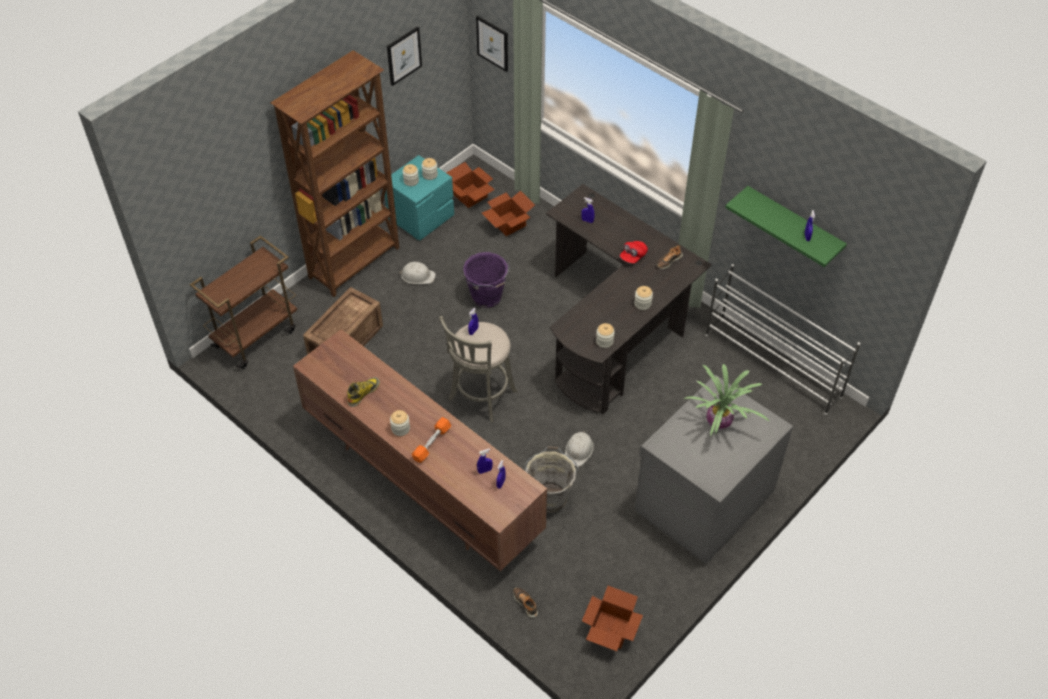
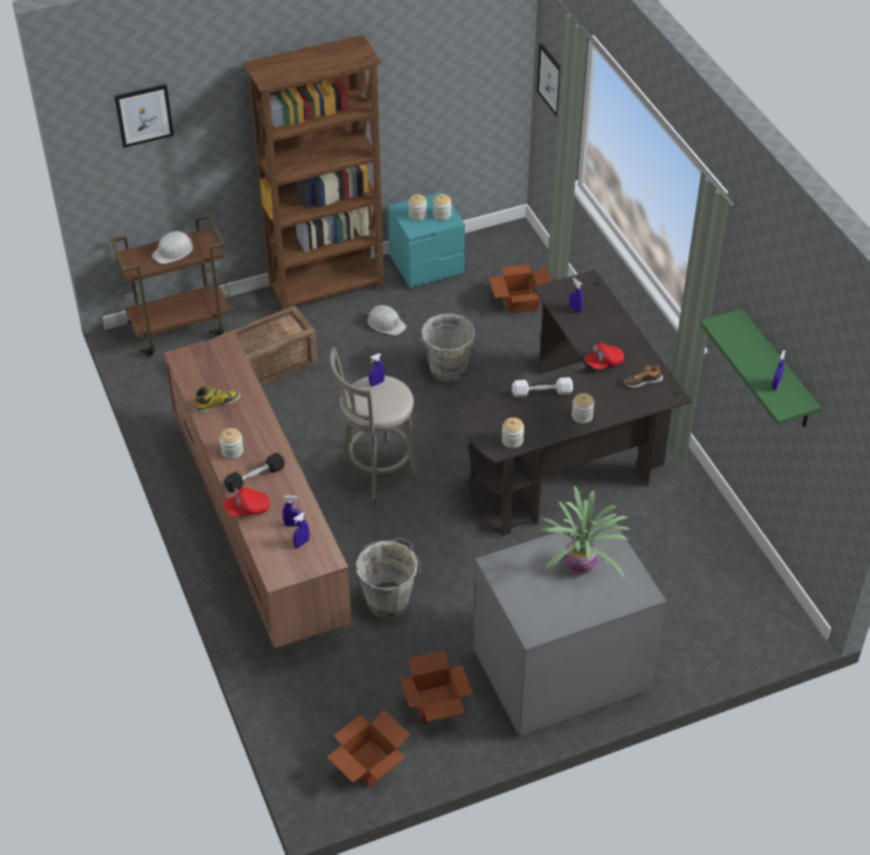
camera: 25 degrees right, 5 degrees down
(404, 55) = (436, 63): picture -> picture (144, 115)
(432, 443) = (255, 477): orange dumbbell -> black dumbbell
(442, 472) = (247, 509): none -> red cap
(470, 196) = (494, 260): cardboard box -> cardboard box (435, 704)
(487, 297) = (448, 370): purple bucket -> grey bucket
(526, 603) = (294, 699): shoe -> none
(579, 450) = (451, 564): white hard hat -> white hard hat (173, 251)
(603, 295) = (542, 392): none -> white dumbbell
(772, 366) = (737, 555): white shoe rack -> none

